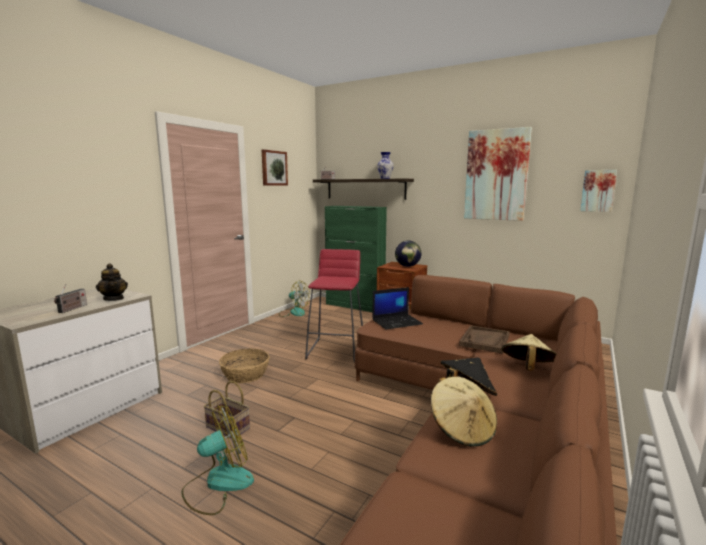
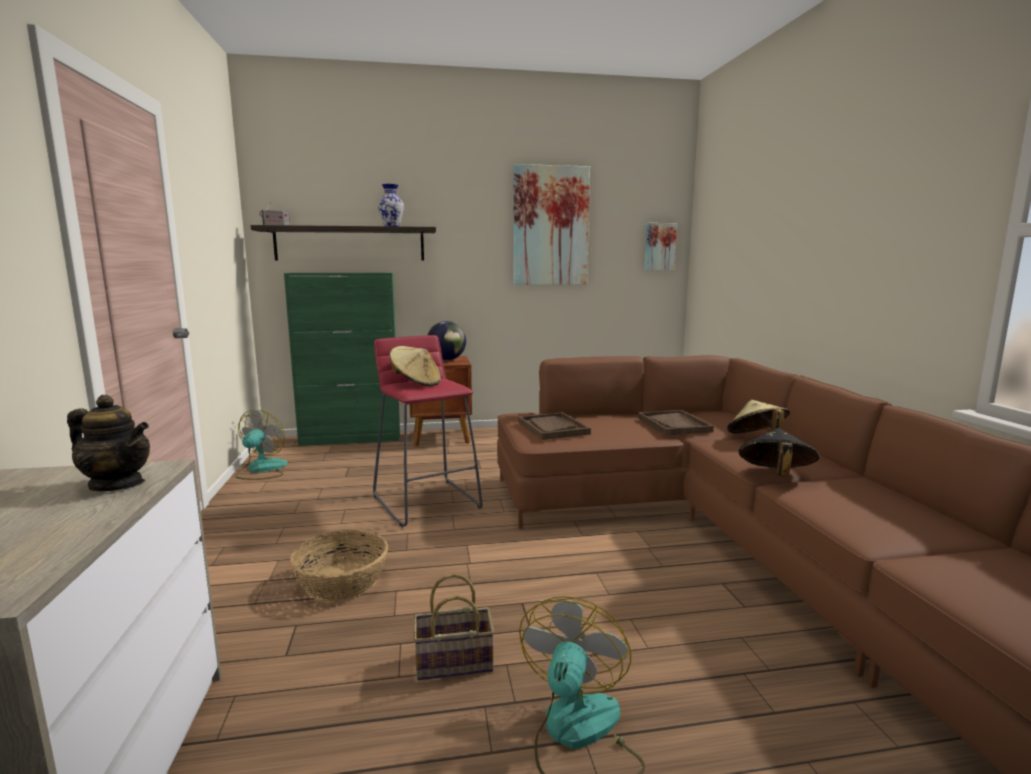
camera: 40 degrees left, 0 degrees up
(72, 309) = (62, 528): radio -> none
(274, 168) = (201, 197): picture -> none
(293, 312) = (261, 470): fan -> fan turned 60 degrees counterclockwise
(397, 322) = (552, 428): laptop -> brown tray
(462, 429) = (840, 504): beige hat -> beige hat (416, 383)

